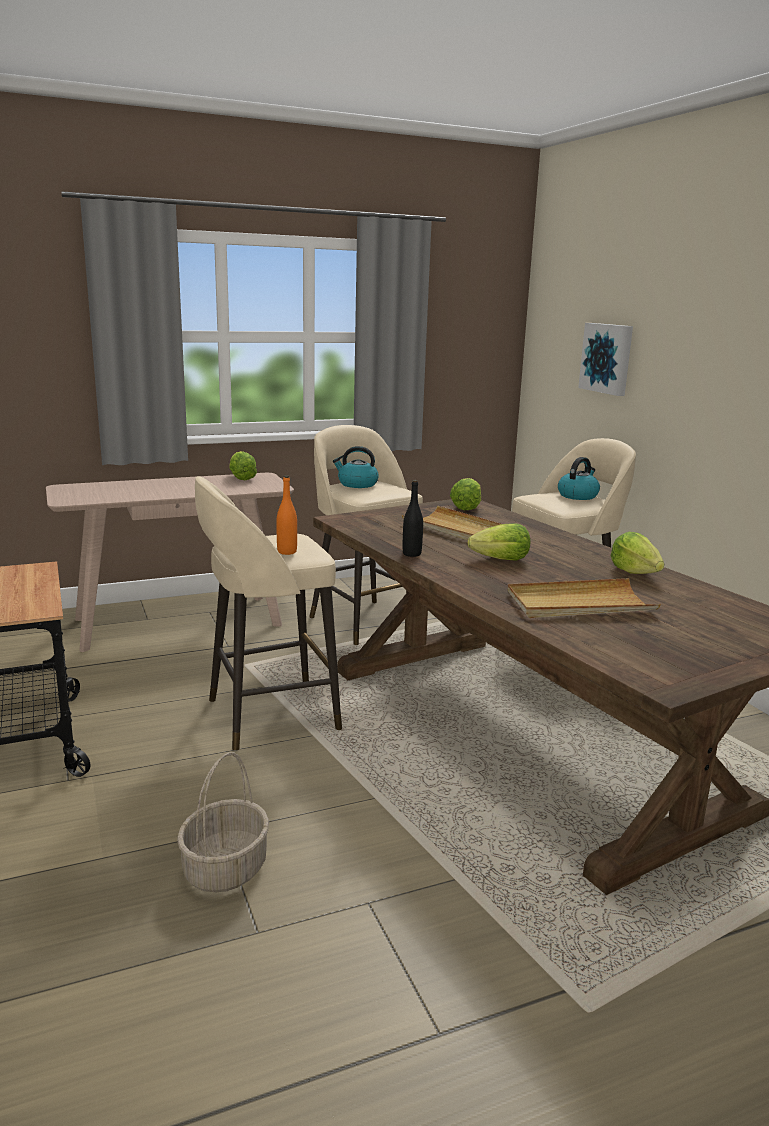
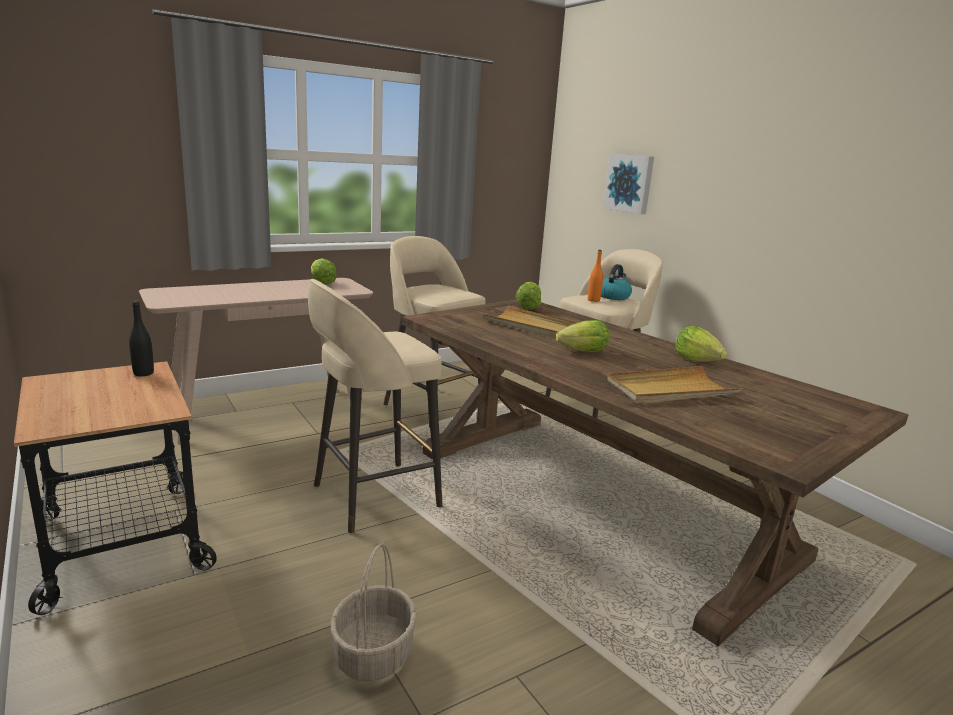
camera: 10 degrees left, 0 degrees up
(287, 552) = (397, 348): orange bottle -> orange bottle (593, 300)
(357, 484) = (427, 287): kettle -> none
(411, 554) = (505, 348): black bottle -> black bottle (143, 373)

